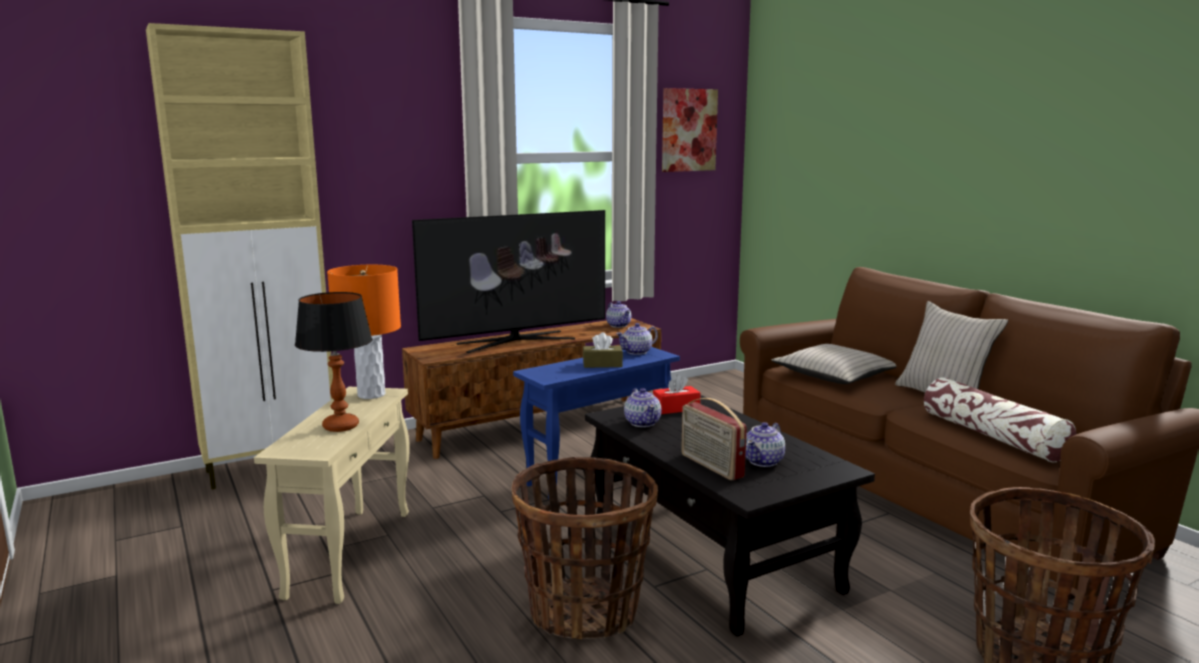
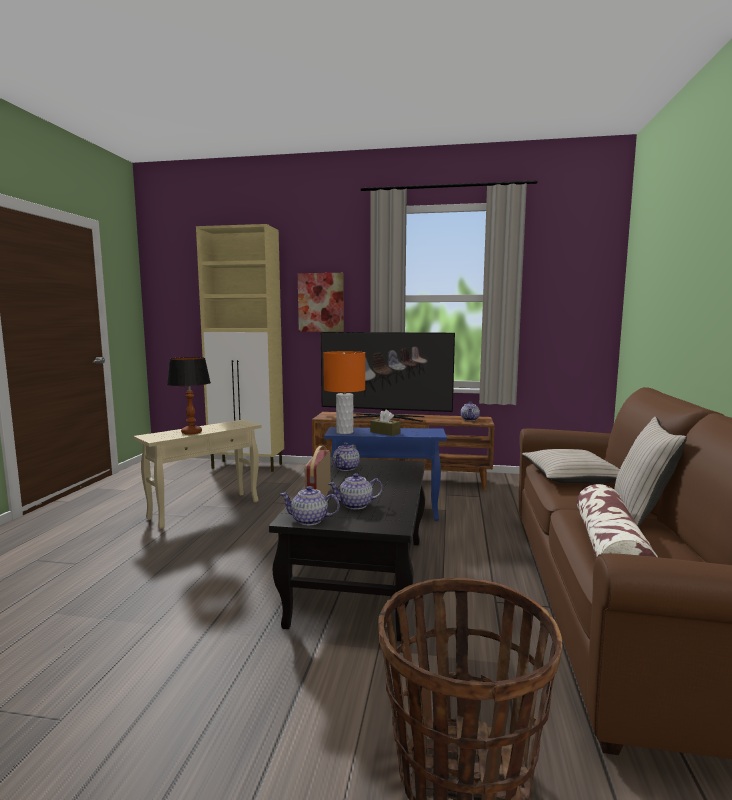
camera: 40 degrees right, 5 degrees down
(371, 394) = (239, 424): orange table lamp -> orange table lamp (345, 432)
(584, 612) = (237, 576): basket -> none
(637, 352) = (425, 430): teapot -> teapot (310, 520)
(676, 408) = (387, 466): red tissue box -> none
(688, 130) = (562, 278): picture -> picture (321, 302)

